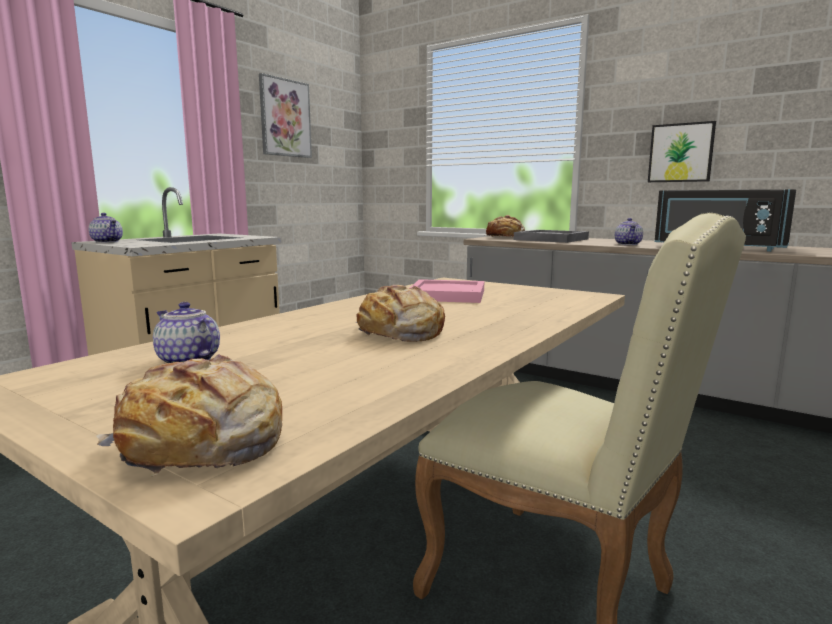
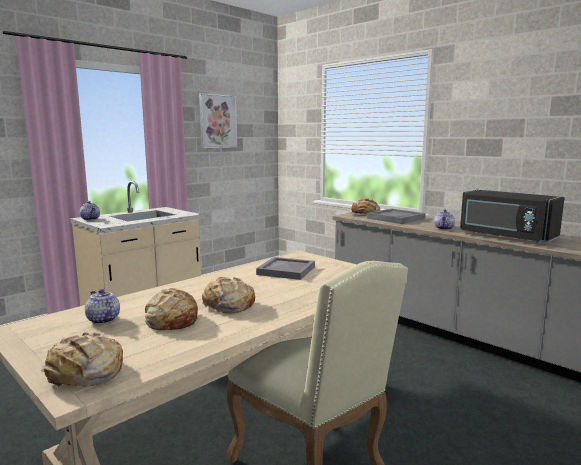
camera: 10 degrees right, 0 degrees up
(319, 355) = (171, 320): none -> bread
(448, 295) = (286, 271): pink tray -> grey tray
(681, 153) = (498, 156): picture -> none

